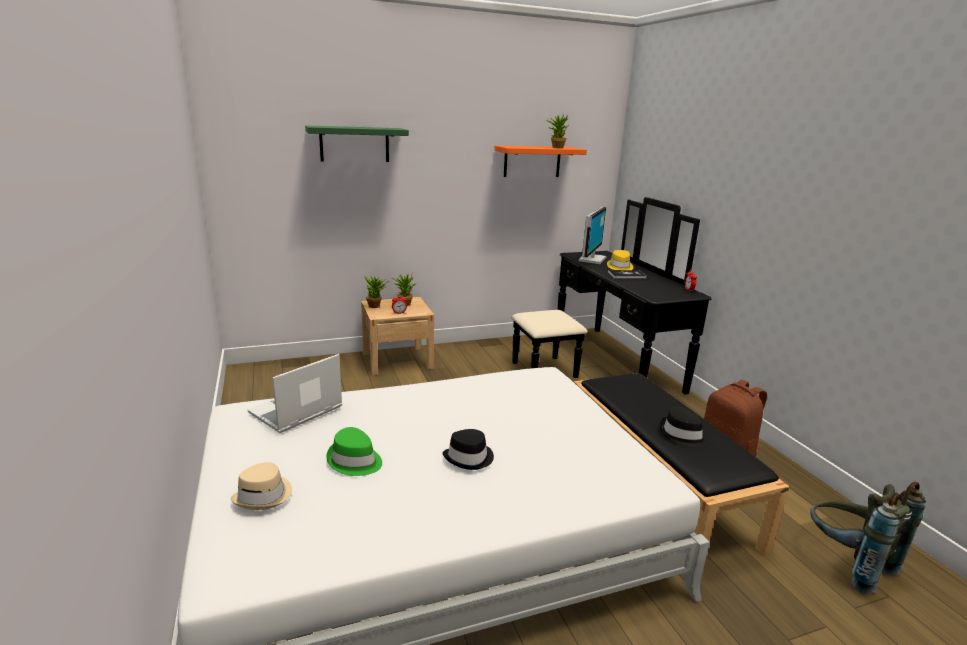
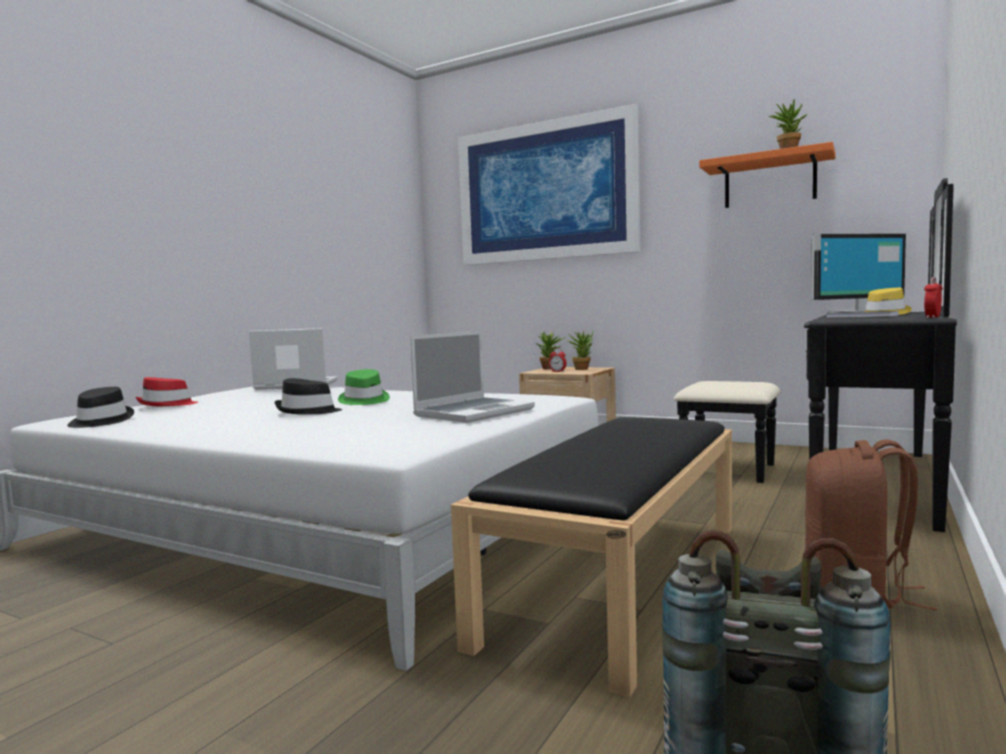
camera: 50 degrees right, 15 degrees down
(264, 495) = (167, 404): beige hat -> red hat
(354, 144) = (545, 192): green shelf -> picture
(354, 461) = (247, 403): green hat -> green hat (363, 400)
(566, 416) = (474, 412): none -> laptop
(682, 435) = (587, 453): black hat -> black hat (99, 421)

